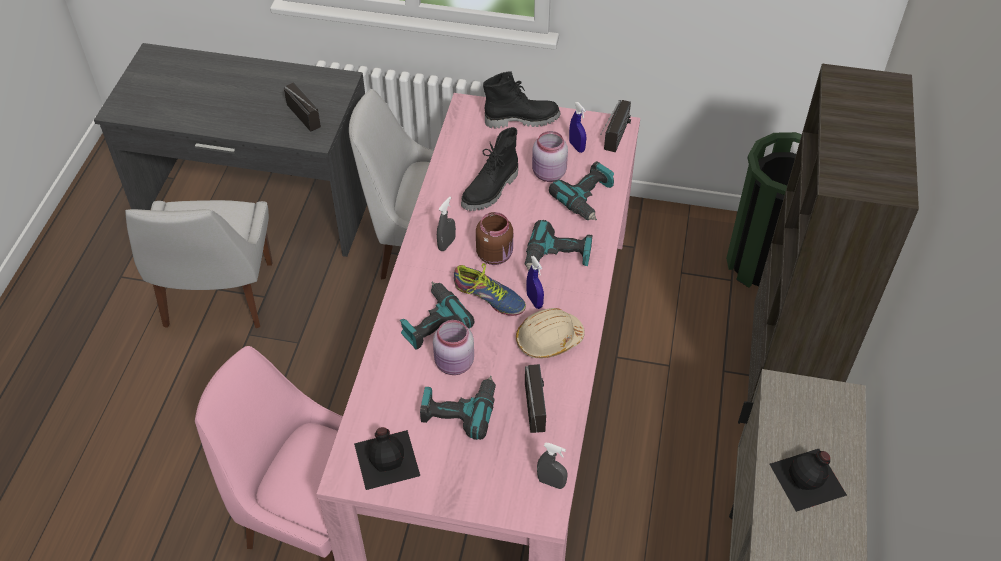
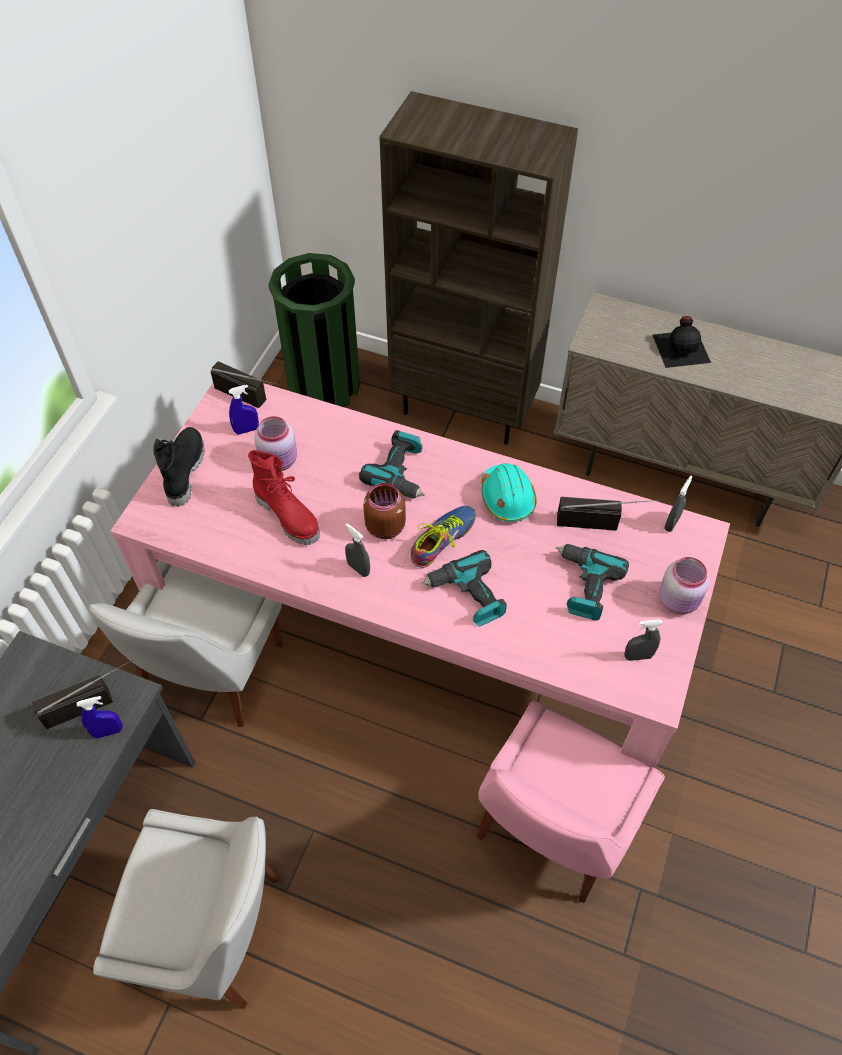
camera: 80 degrees left, 5 degrees up
(387, 458) = (638, 656): black bottle -> grey spray bottle
(454, 364) = (526, 582): pink jar -> pink jar (679, 600)
(491, 191) = (289, 516): black boot -> red boot
(534, 301) = (455, 502): blue spray bottle -> blue spray bottle (108, 731)
(548, 340) = (507, 498): beige hard hat -> turquoise hard hat
(587, 198) = (326, 434): power drill -> none

